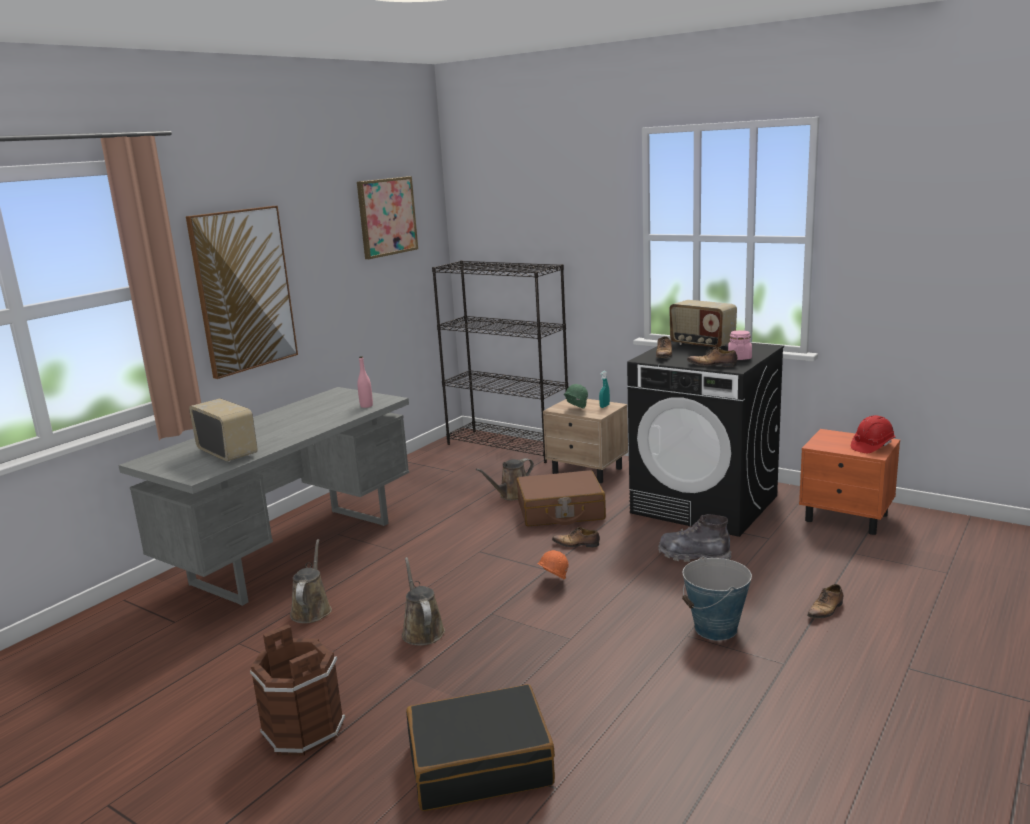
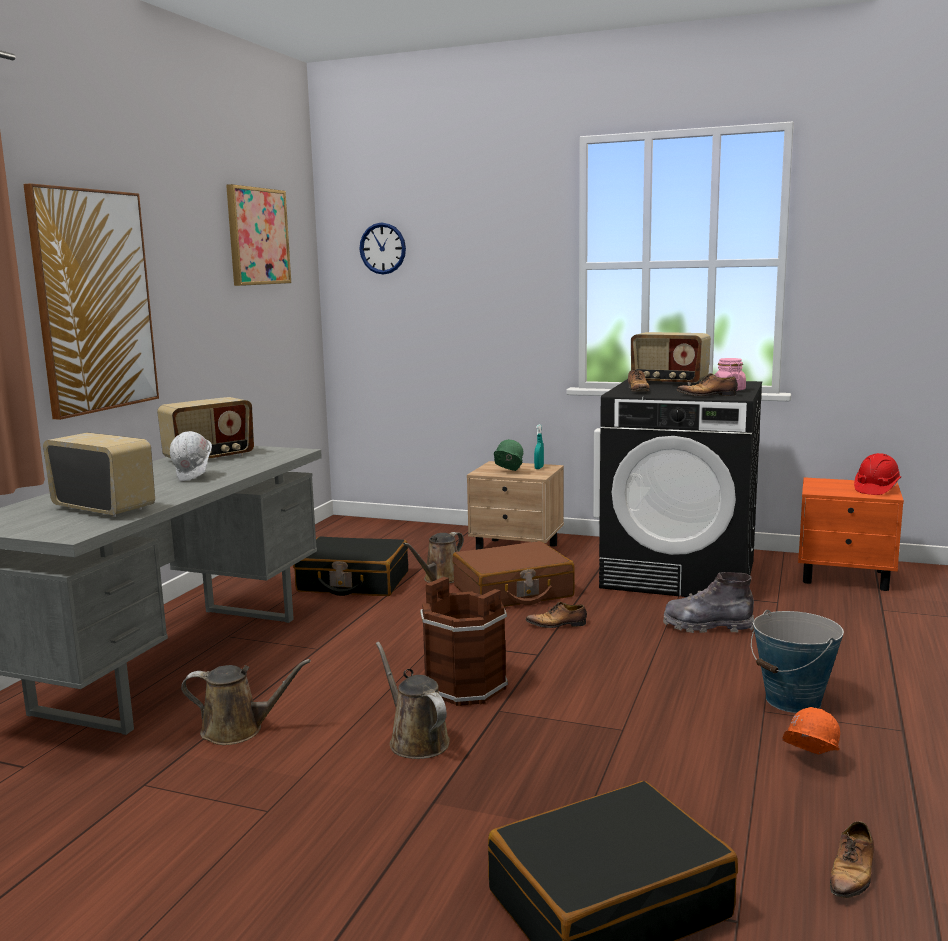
camera: 15 degrees left, 5 degrees down
(302, 424) = (194, 477): none -> white hard hat
(304, 729) = (310, 892): brown bucket -> brown bucket (465, 686)
(312, 610) = (238, 730): brown watering can -> brown watering can turned 105 degrees clockwise
(325, 404) = (210, 458): none -> radio
(366, 406) = (270, 458): pink bottle -> none
(446, 493) = (353, 582): none -> black suitcase
(493, 217) = (382, 248): none -> wall clock
(508, 446) = (403, 530): black bookcase -> none
(552, 583) = (556, 669): orange hard hat -> orange hard hat (808, 763)
(826, 610) = (901, 669): shoe -> shoe (852, 874)

